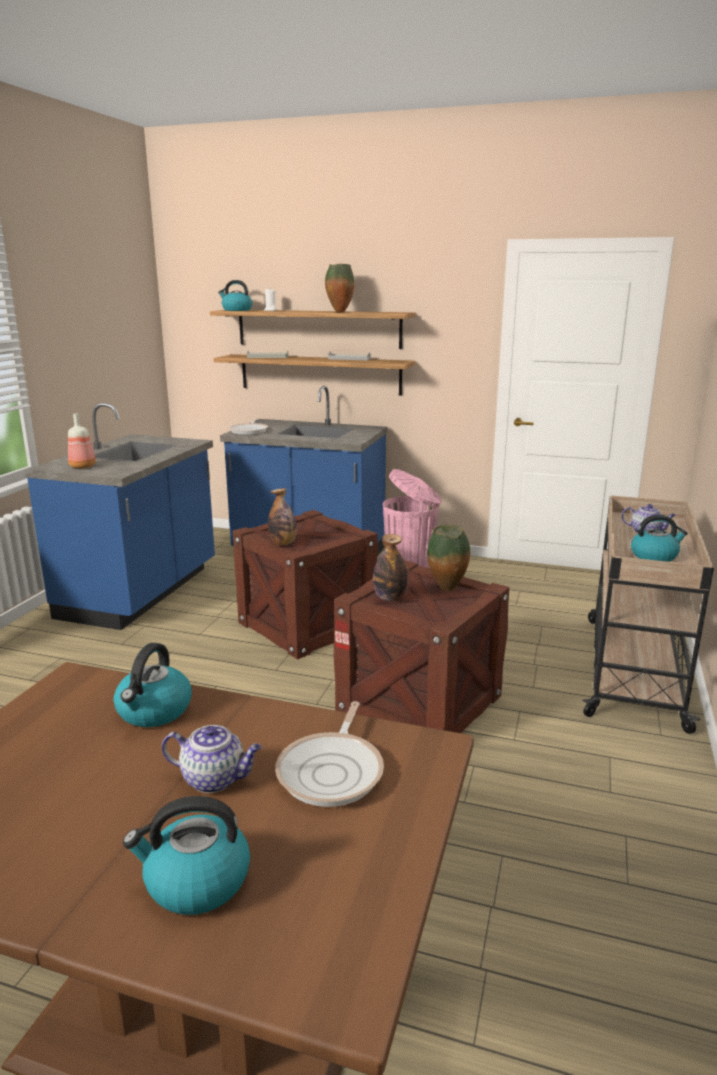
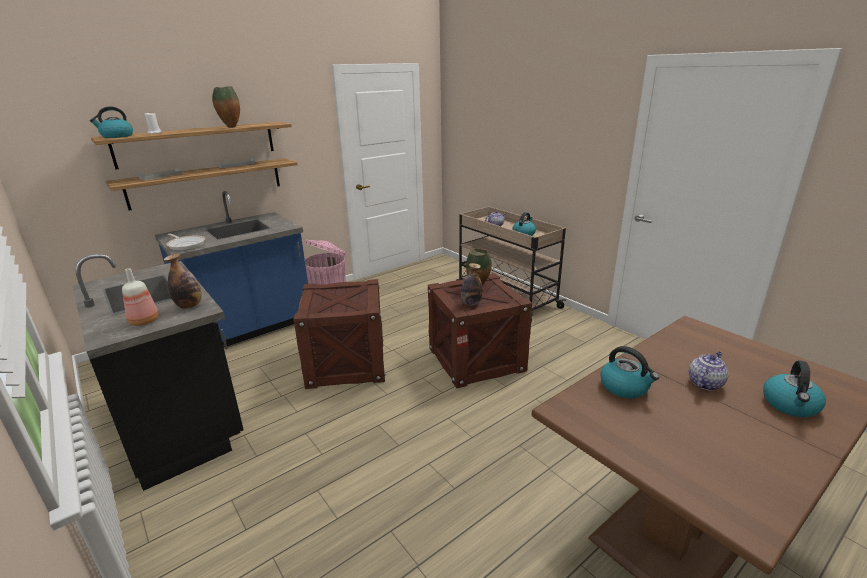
camera: 55 degrees left, 5 degrees up
(141, 593) = (181, 421): blue counter -> black counter
(283, 543) = (345, 309): bottle -> bottle (189, 306)
(333, 771) = (706, 352): frying pan -> none

